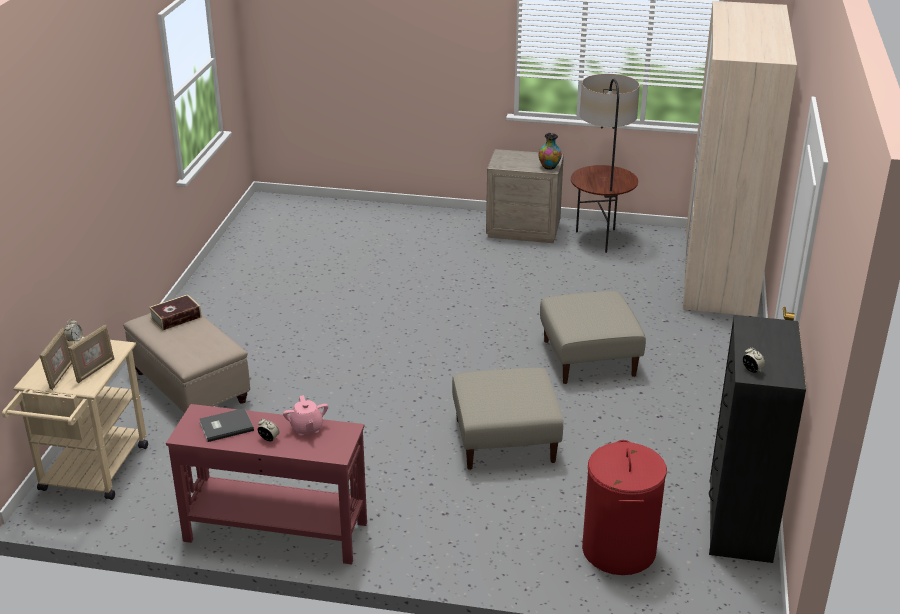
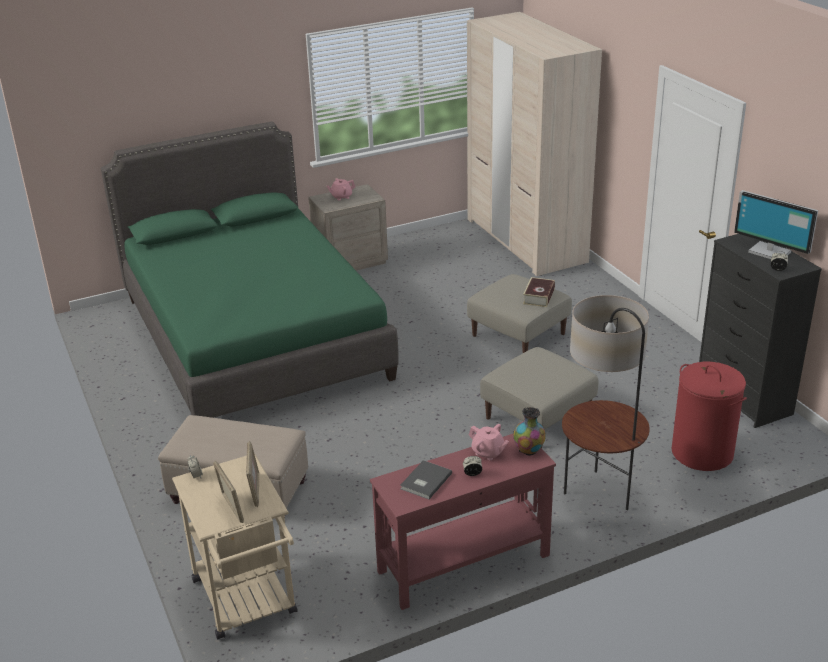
camera: 35 degrees left, 0 degrees up
(176, 318) = (205, 430): book -> book (539, 297)
(358, 266) = (253, 337): none -> green bed
(522, 158) = (341, 197): none -> pink teapot
(549, 167) = (371, 197): vase -> vase (529, 450)
(599, 240) = (416, 248): floor lamp -> floor lamp (600, 494)
(775, 349) = (770, 251): none -> monitor

